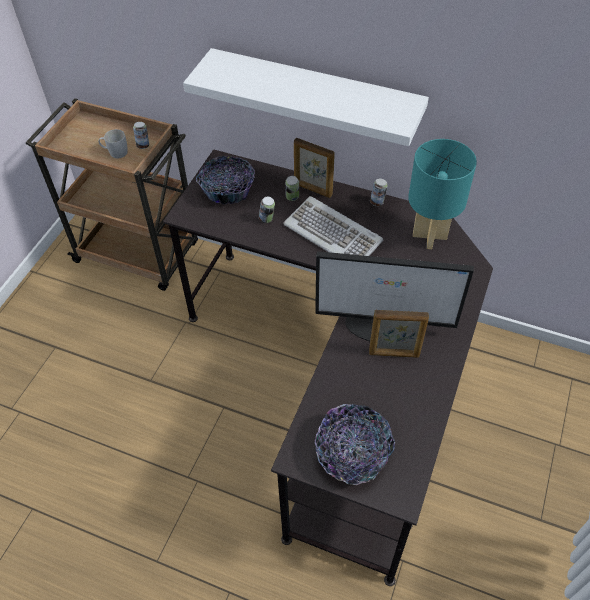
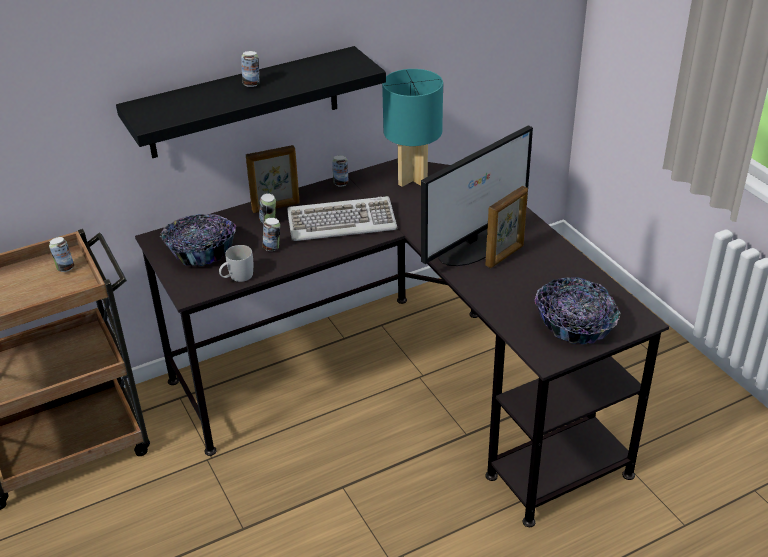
camera: 50 degrees left, 15 degrees down
(115, 152) = (42, 290): white mug -> white mug (237, 277)
(306, 86) = (252, 84): none -> can
(315, 96) = (244, 103): white shelf -> black shelf

